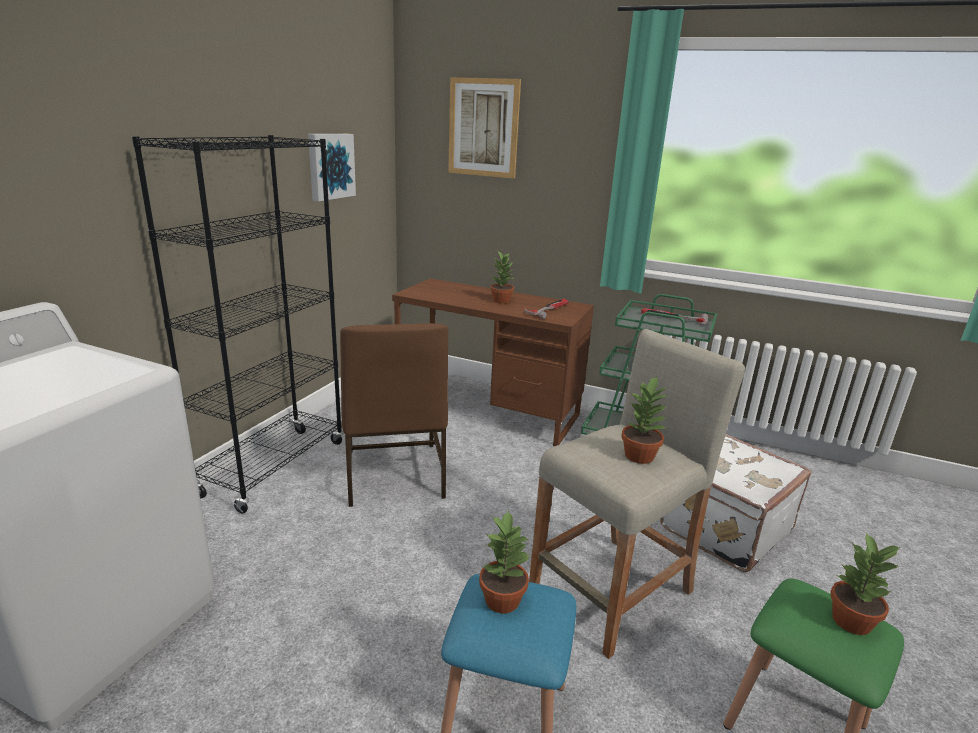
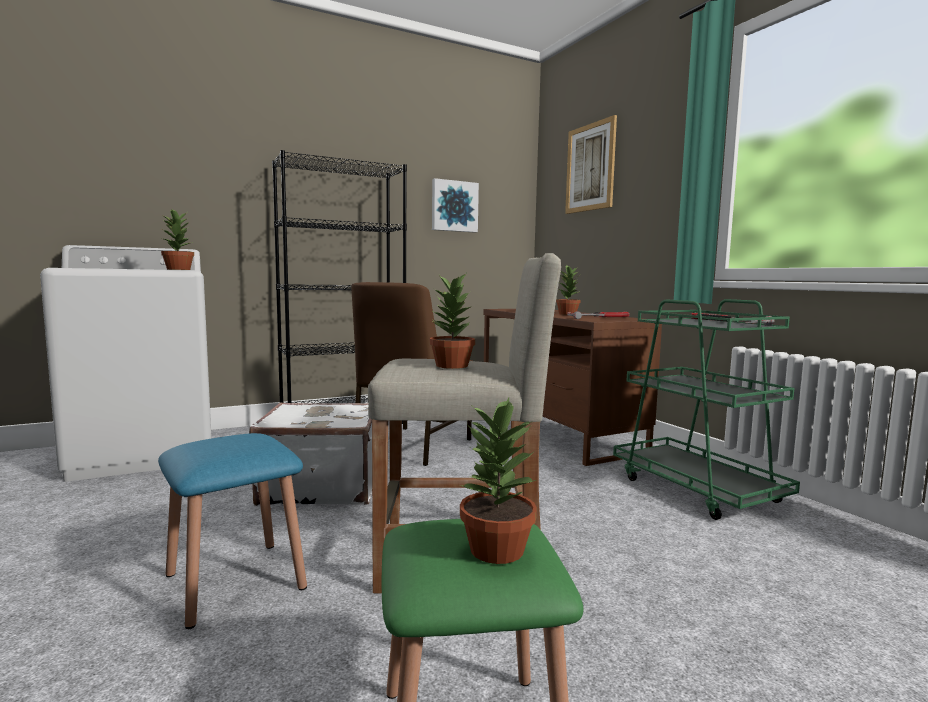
camera: 40 degrees right, 15 degrees down
(502, 599) = (236, 438): potted plant -> potted plant (179, 269)
(722, 527) = (688, 569): white suitcase -> white suitcase (321, 487)

